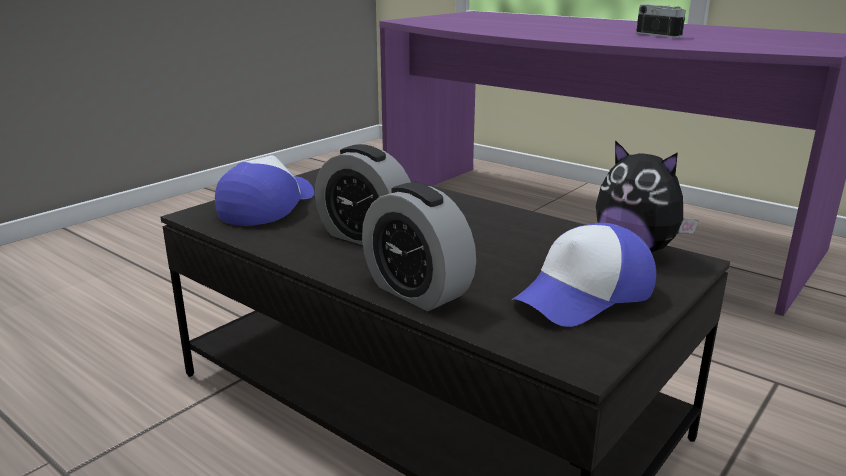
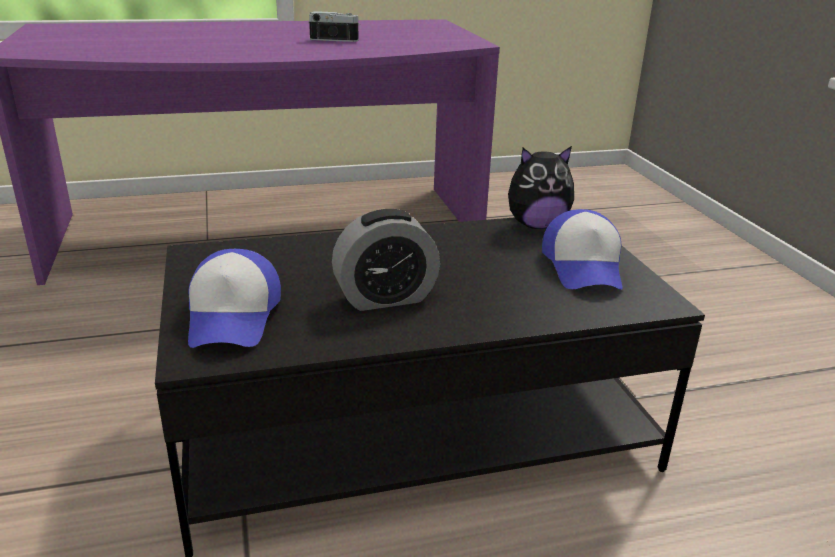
camera: 55 degrees left, 5 degrees up
(267, 206) = (233, 316): cap -> cap turned 150 degrees counterclockwise
(417, 291) = (517, 315): alarm clock -> none

